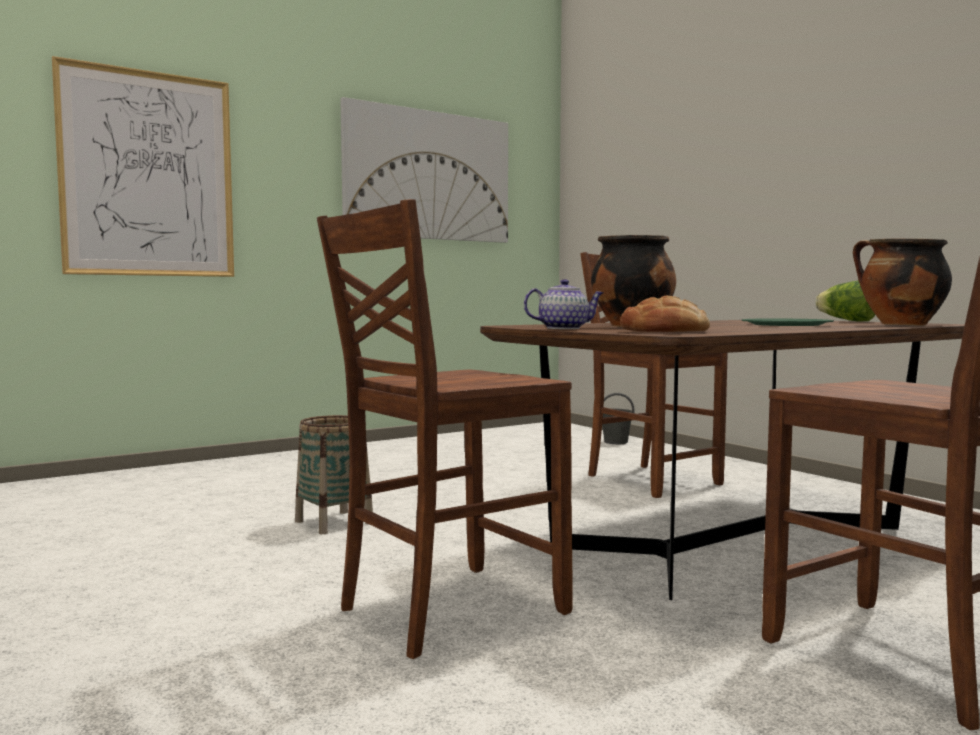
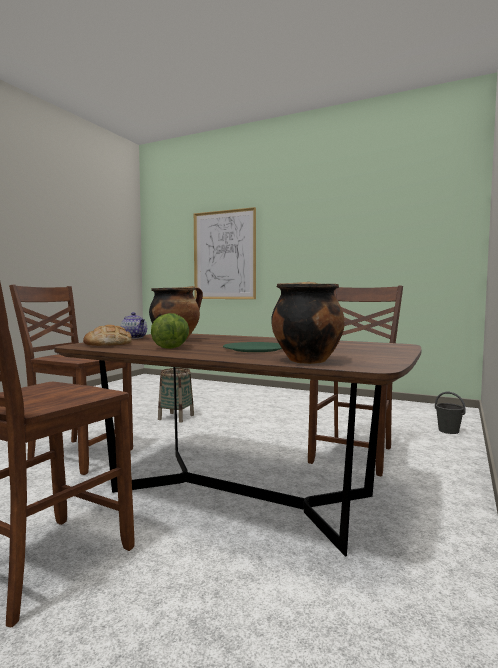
camera: 60 degrees right, 0 degrees up
(428, 175) = (366, 234): picture -> none
(848, 321) = (394, 353): lettuce -> lettuce (172, 347)

